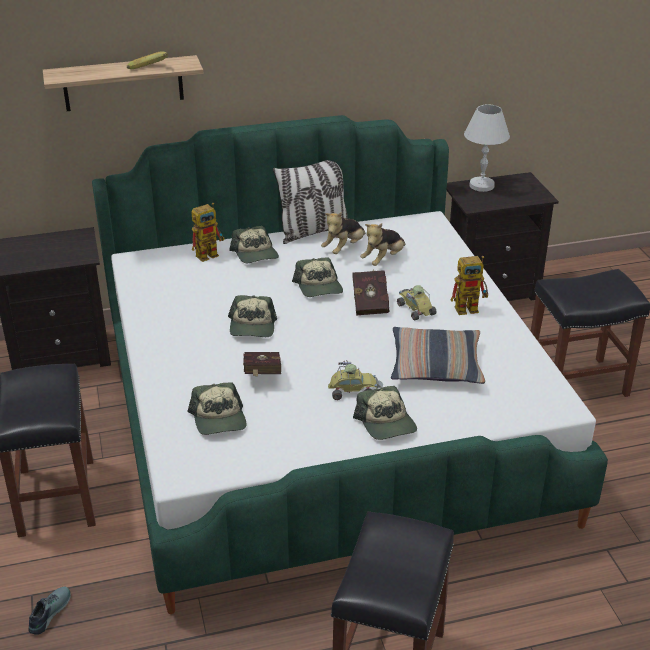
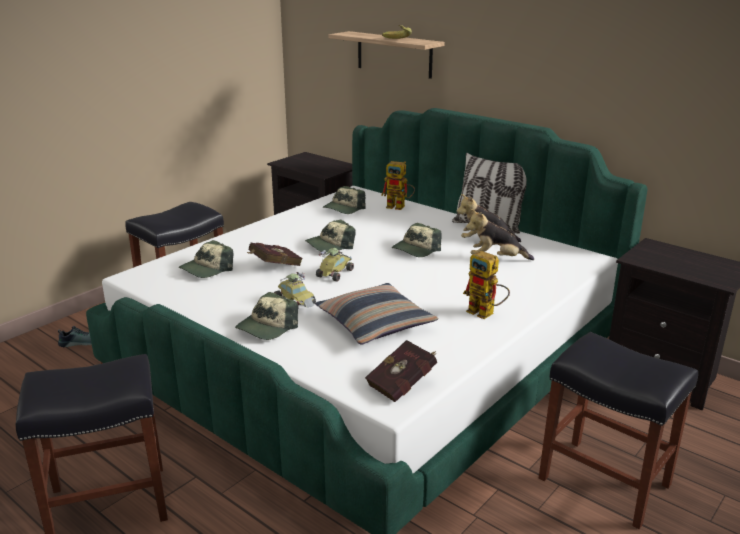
camera: 55 degrees right, 10 degrees down
(255, 254) = (423, 218): cap -> cap (343, 209)
(370, 302) = (425, 272): red book -> red book (404, 384)
(414, 309) = (444, 291): toy car -> toy car (335, 272)
(481, 186) = (678, 253): white table lamp -> none

